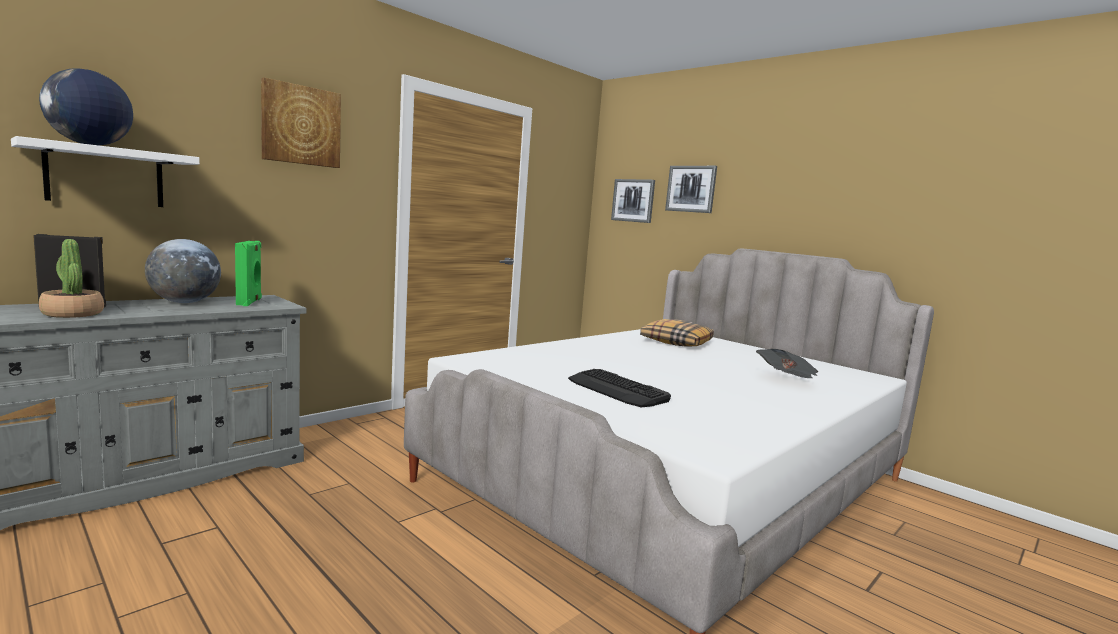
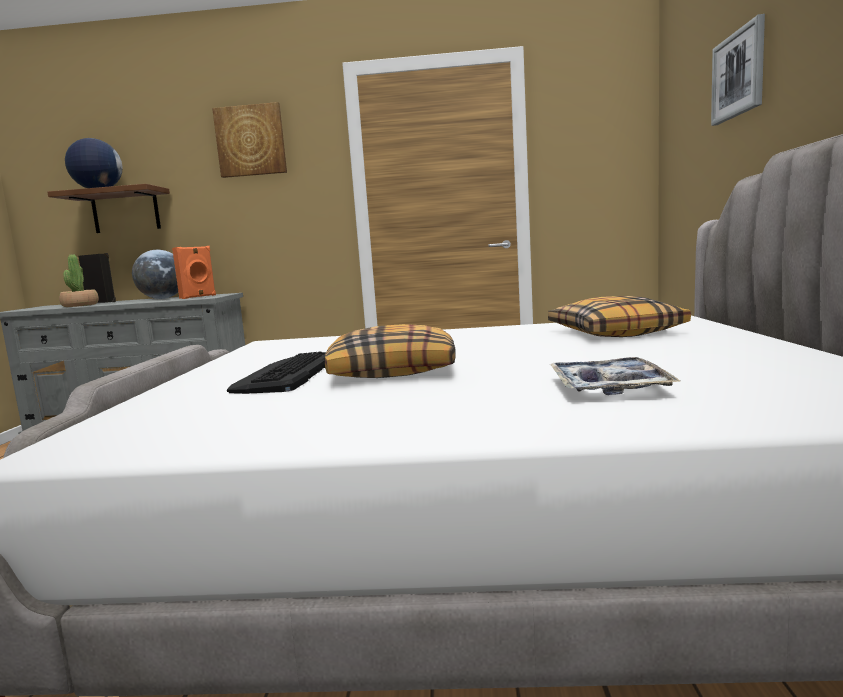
camera: 50 degrees right, 0 degrees up
(105, 176) = (126, 211): white shelf -> brown shelf
(250, 302) = (198, 297): green speaker -> orange speaker
(633, 200) = (687, 126): picture -> none
(667, 379) = (394, 370): none -> pillow
(786, 380) = (609, 387): newspaper -> tray

